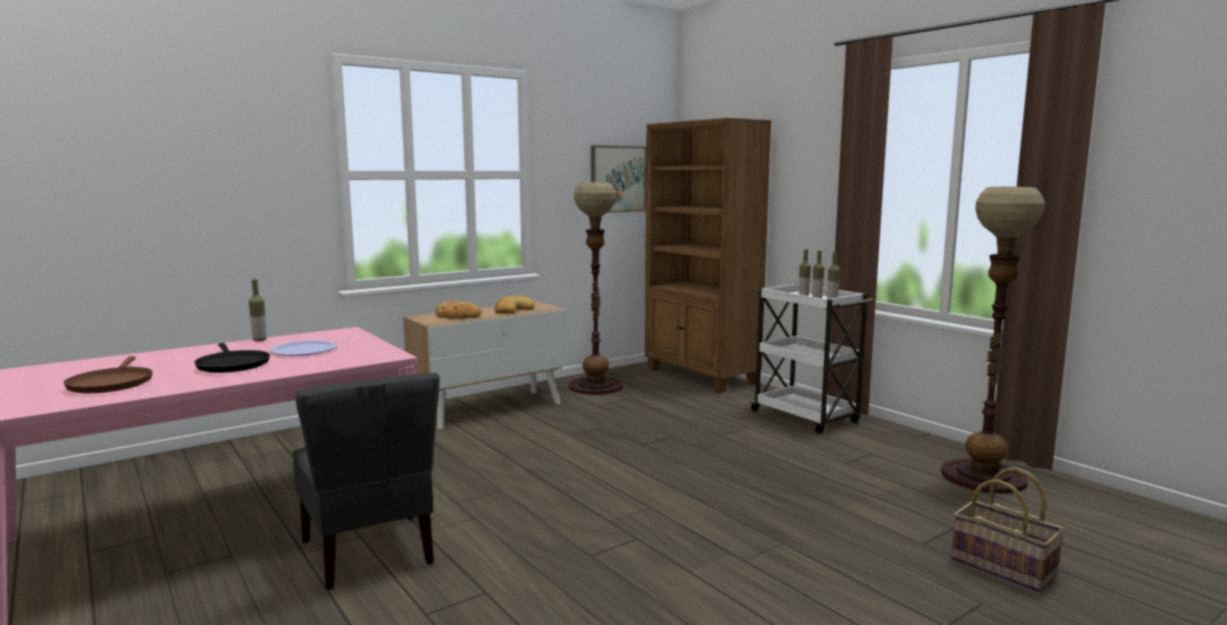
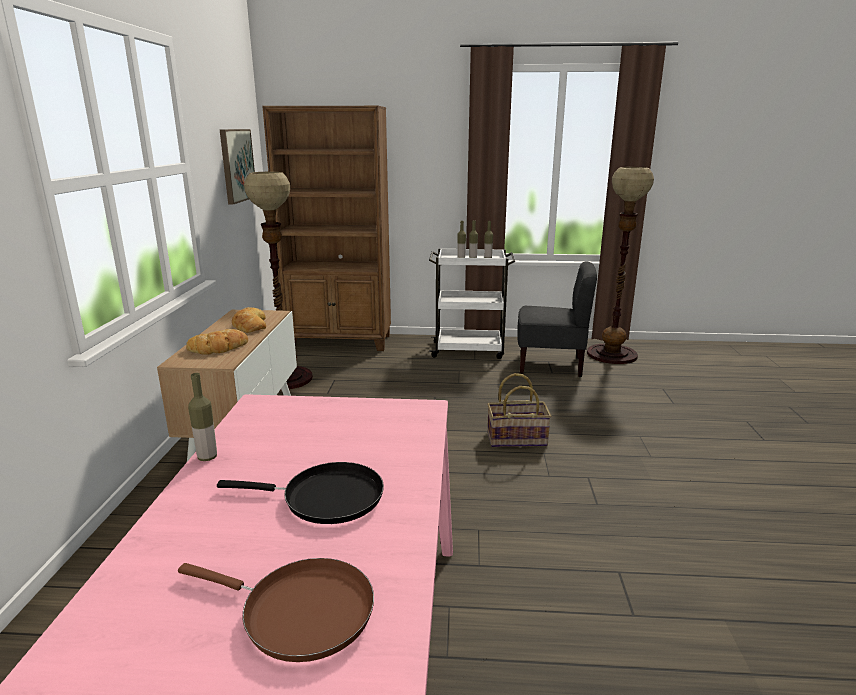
camera: 50 degrees left, 10 degrees up
(304, 350) = (320, 443): plate -> none
(369, 552) = (487, 610): grey chair -> grey chair (550, 365)
(1003, 567) = (714, 399): basket -> basket (517, 438)

